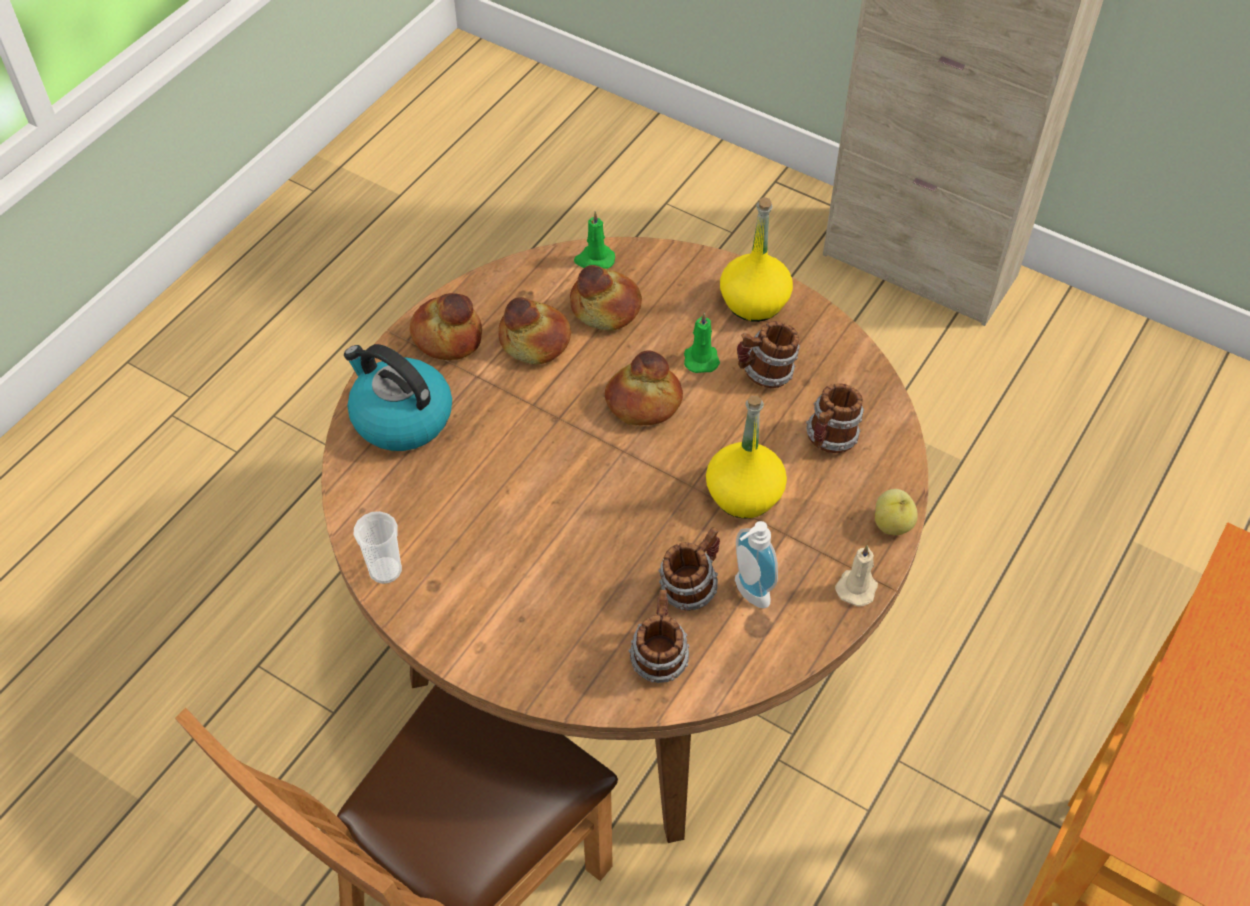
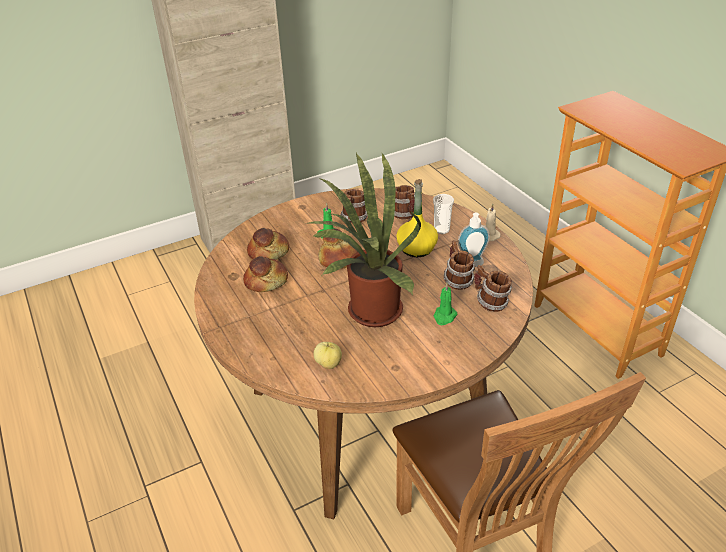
camera: 60 degrees left, 15 degrees down
(385, 570) = (371, 383): cup -> cup (441, 230)
(400, 417) = (271, 346): kettle -> none
(448, 336) = (232, 310): bread -> none
(539, 499) = (369, 312): none -> potted plant
(594, 260) = (234, 246): green candle -> green candle (444, 317)
(754, 302) = (310, 209): yellow bottle -> none
(893, 524) = (463, 216): apple -> apple (328, 364)

